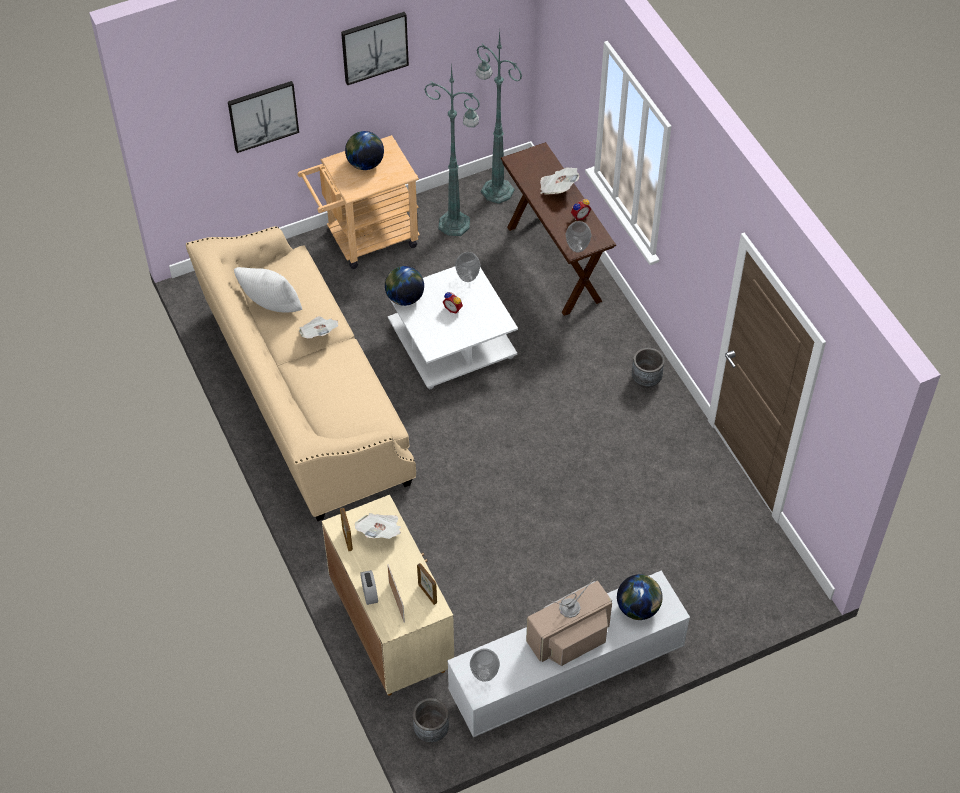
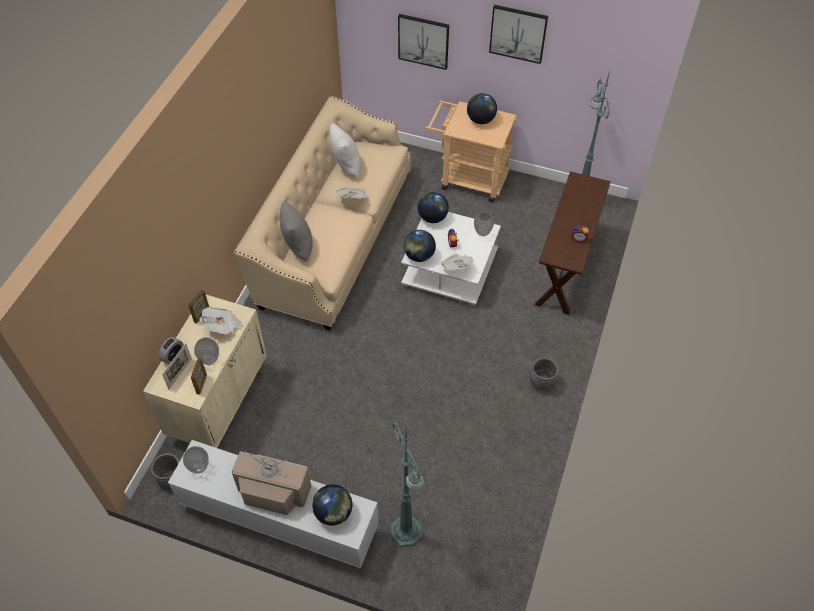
camera: 45 degrees right, 0 degrees up
(324, 421) = (297, 247): none -> grey pillow
(436, 343) = (419, 256): none -> globe
(456, 224) = (530, 206): green floor lamp -> green floor lamp (406, 533)
(557, 188) = (584, 212): newspaper -> newspaper (456, 267)
(578, 248) = (553, 257): vase -> vase (210, 361)

